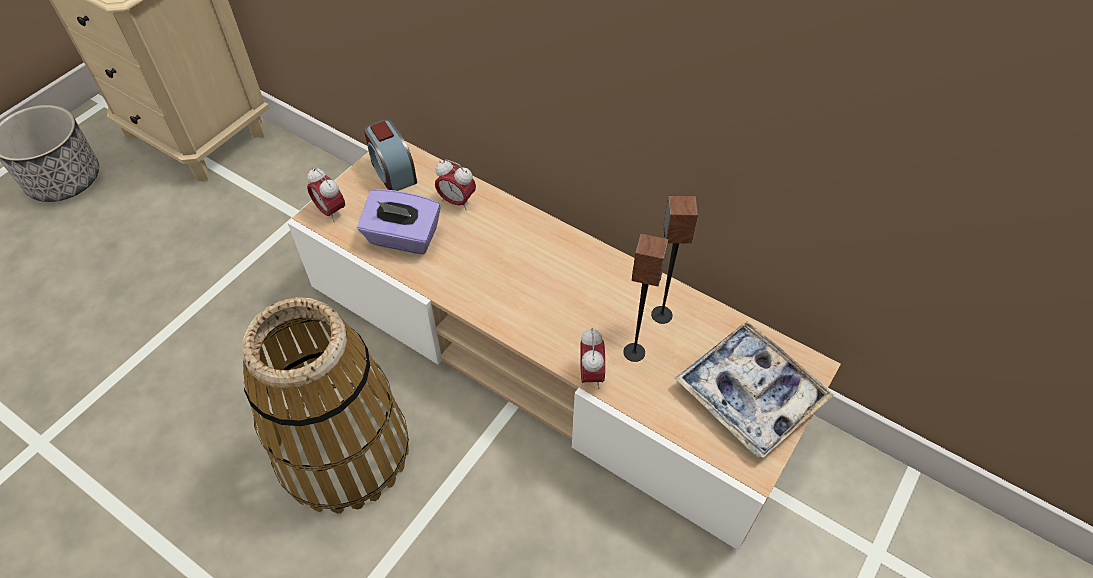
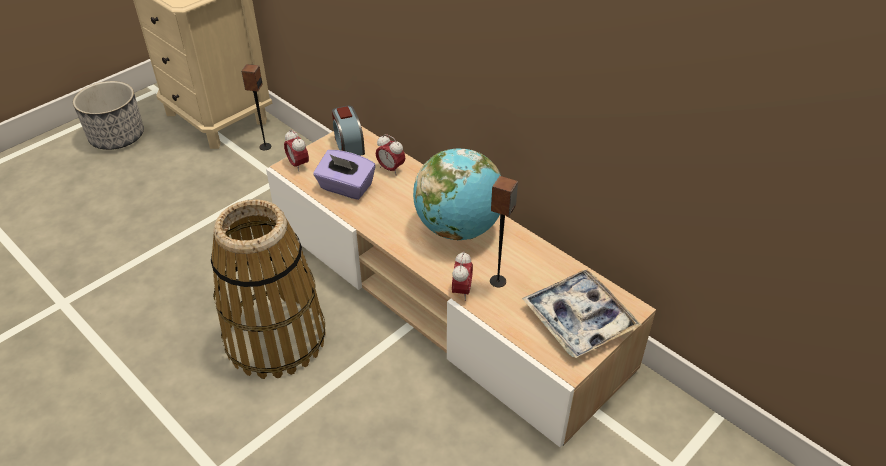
camera: 10 degrees right, 10 degrees down
(565, 280) = (458, 228): none -> globe
(661, 315) = (524, 260): speaker -> speaker (265, 146)

